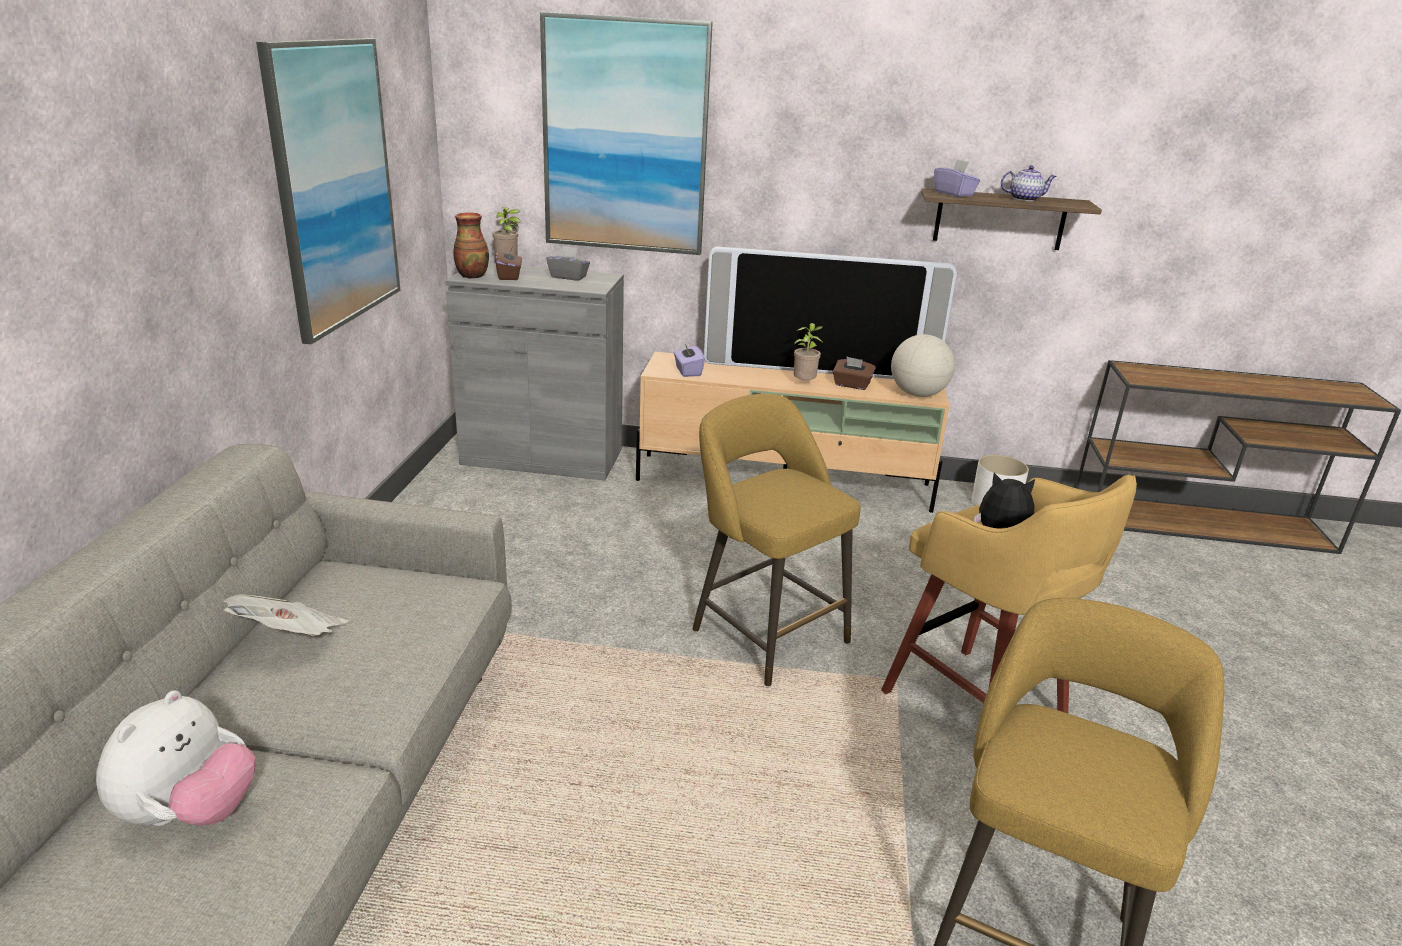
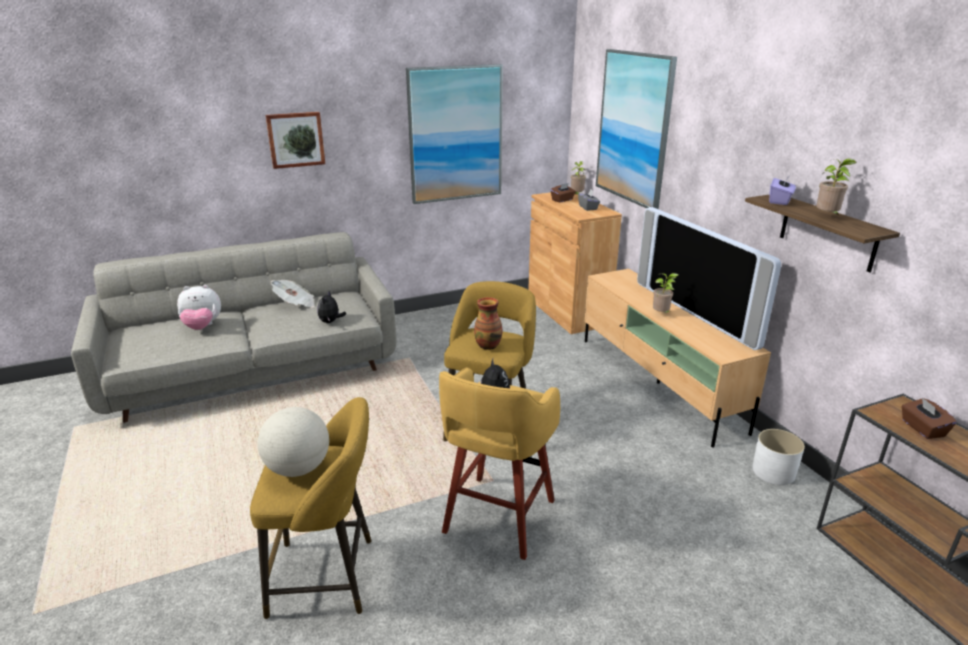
camera: 60 degrees right, 0 degrees up
(100, 238) = (295, 139): none -> picture
(434, 622) = (330, 322): none -> plush toy
(472, 275) = (547, 195): vase -> vase (488, 345)
(542, 456) = (567, 311): grey cabinet -> brown cabinet
(688, 371) = (616, 283): purple tissue box -> none
(851, 385) = (690, 327): brown tissue box -> brown tissue box (922, 429)
(918, 394) = (719, 350): globe -> globe (298, 468)
(1025, 199) = (827, 217): teapot -> potted plant

